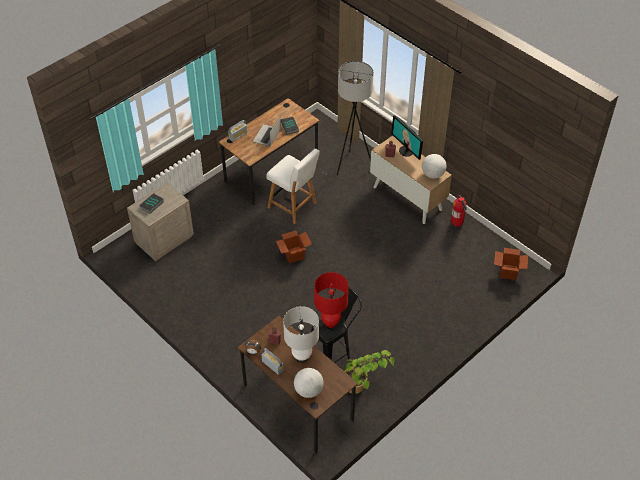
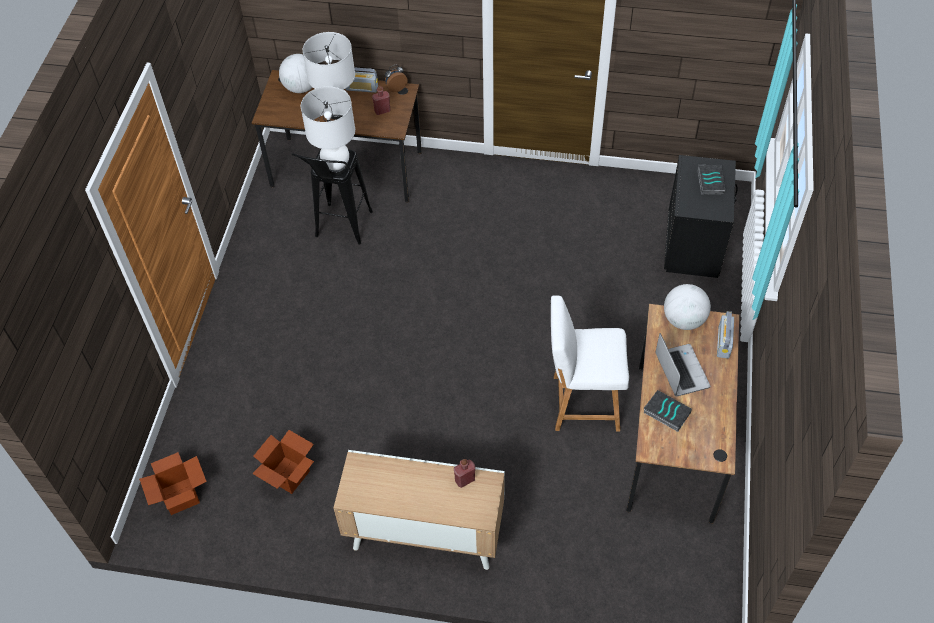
camera: 145 degrees right, 5 degrees up
(164, 239) = (694, 245): beige nightstand -> black nightstand
(294, 255) = (509, 329): cardboard box -> cardboard box (288, 475)
(330, 322) = (336, 167): red table lamp -> white table lamp
(351, 167) = (565, 537): grey floor lamp -> none
(364, 385) = (284, 226): potted plant -> none
(406, 151) = (444, 508): monitor -> none
(433, 174) = (364, 486): globe -> globe (683, 320)
(457, 224) = (311, 535): fire extinguisher -> none

